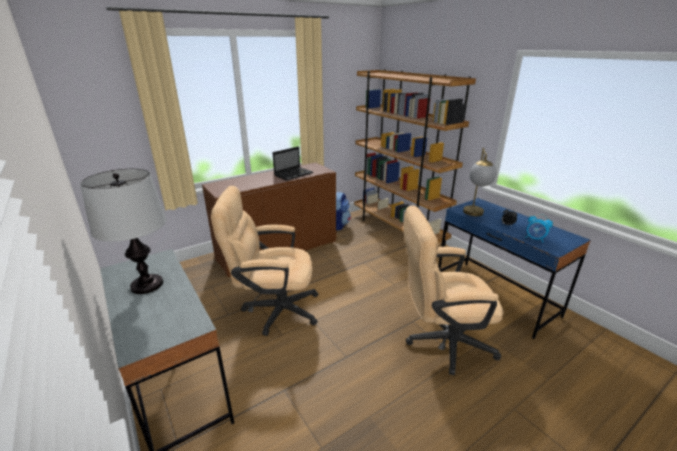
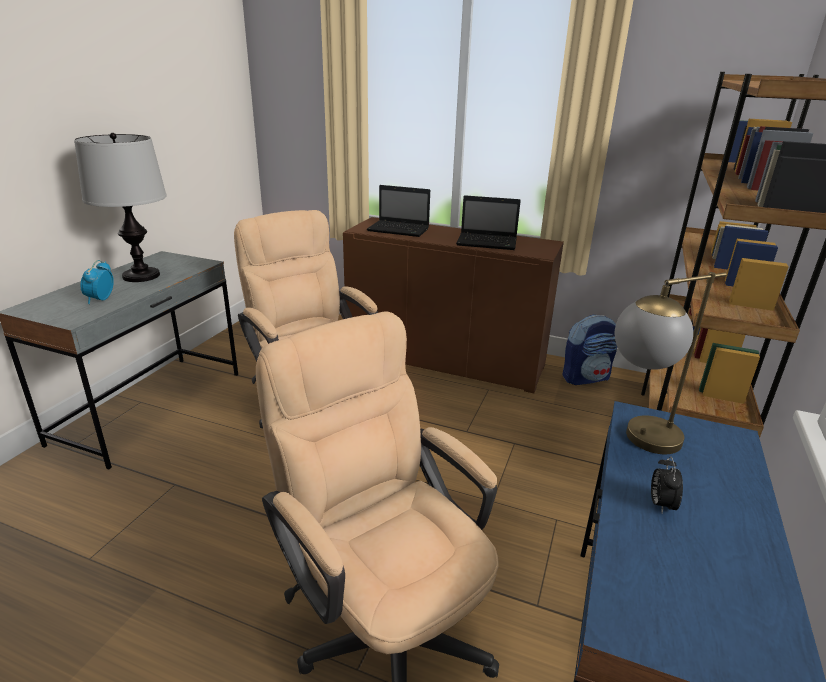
camera: 55 degrees right, 0 degrees up
(240, 184) = (400, 230): none -> laptop
(535, 239) = (643, 572): alarm clock -> alarm clock (100, 299)

